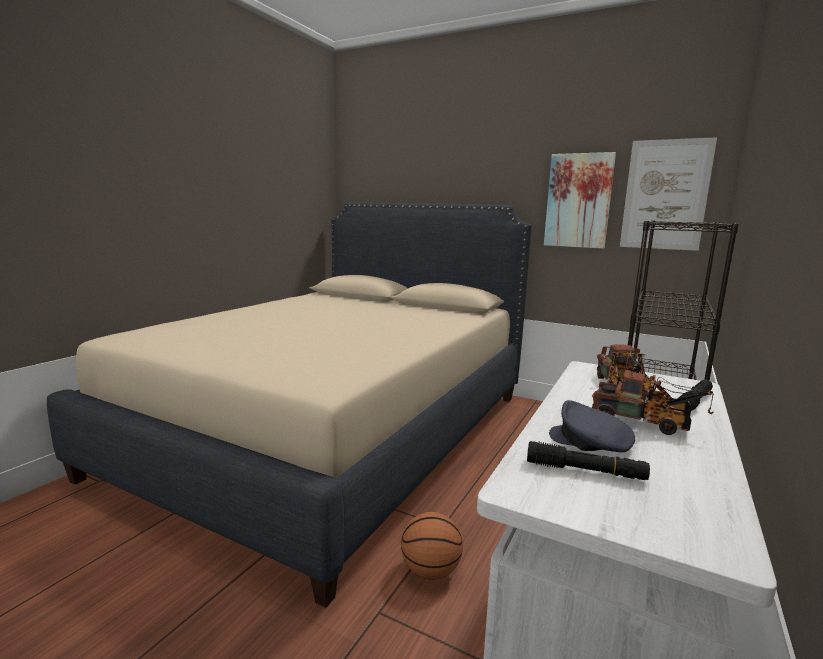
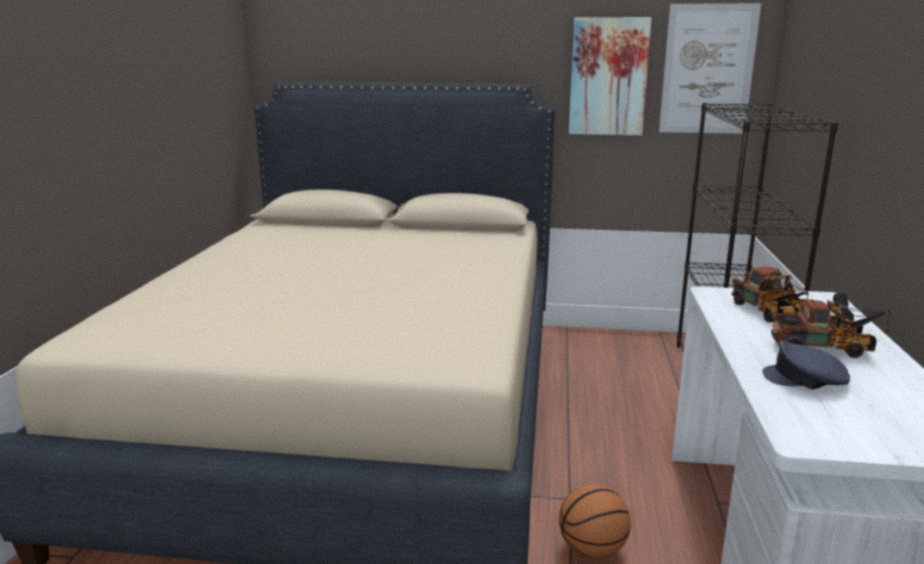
camera: 20 degrees left, 5 degrees up
(585, 471) = (832, 409): black flashlight -> none

